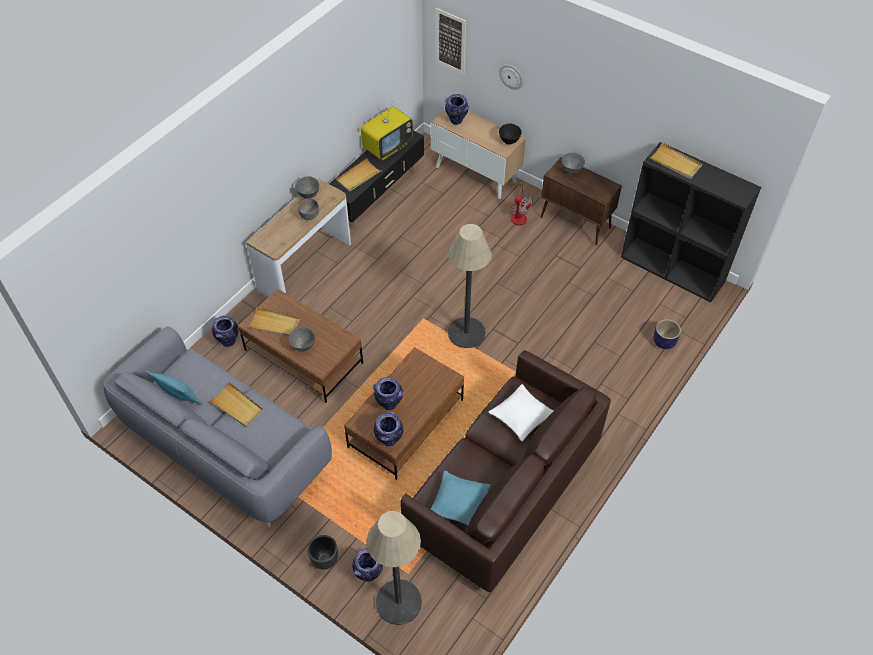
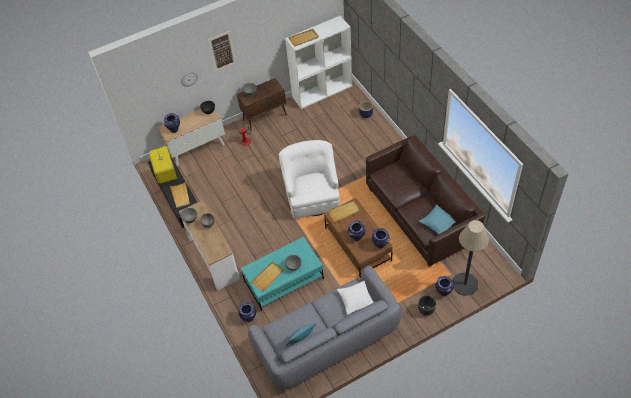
camera: 60 degrees left, 0 degrees up
(237, 406) = (323, 310): beige tray -> beige tray (344, 211)
(303, 357) = (284, 280): brown coffee table -> turquoise coffee table
(450, 41) = (142, 93): picture -> picture (222, 51)
(466, 333) = (312, 195): floor lamp -> white armchair
(521, 416) = (399, 178): white pillow -> white pillow (356, 299)
(673, 269) = (322, 91): black bookcase -> white bookcase

